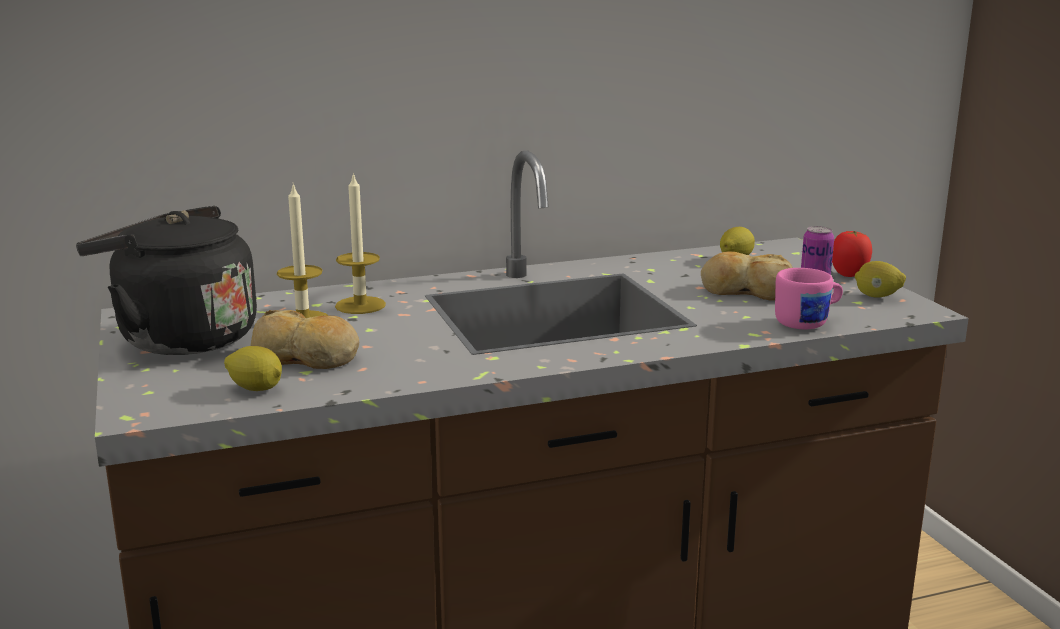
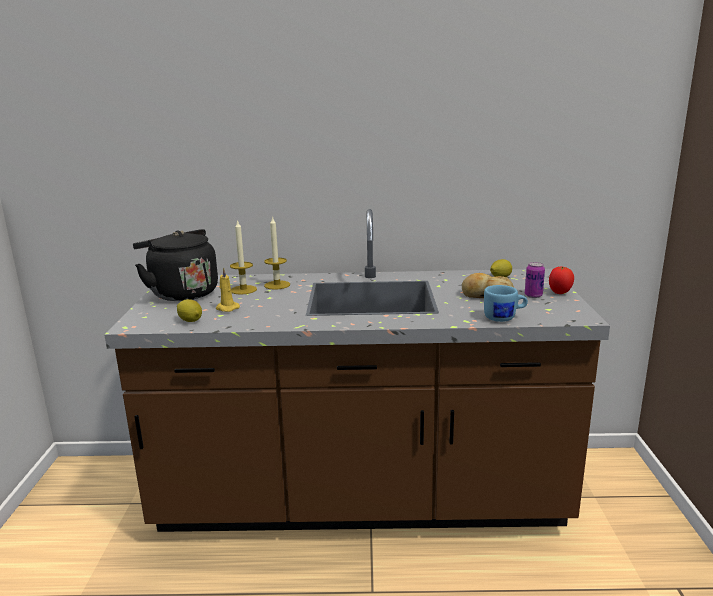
camera: 20 degrees right, 0 degrees up
(306, 358) = (226, 308): bread -> yellow candle
(808, 323) = (504, 318): pink mug -> blue mug
(877, 296) = (563, 307): lemon -> none

